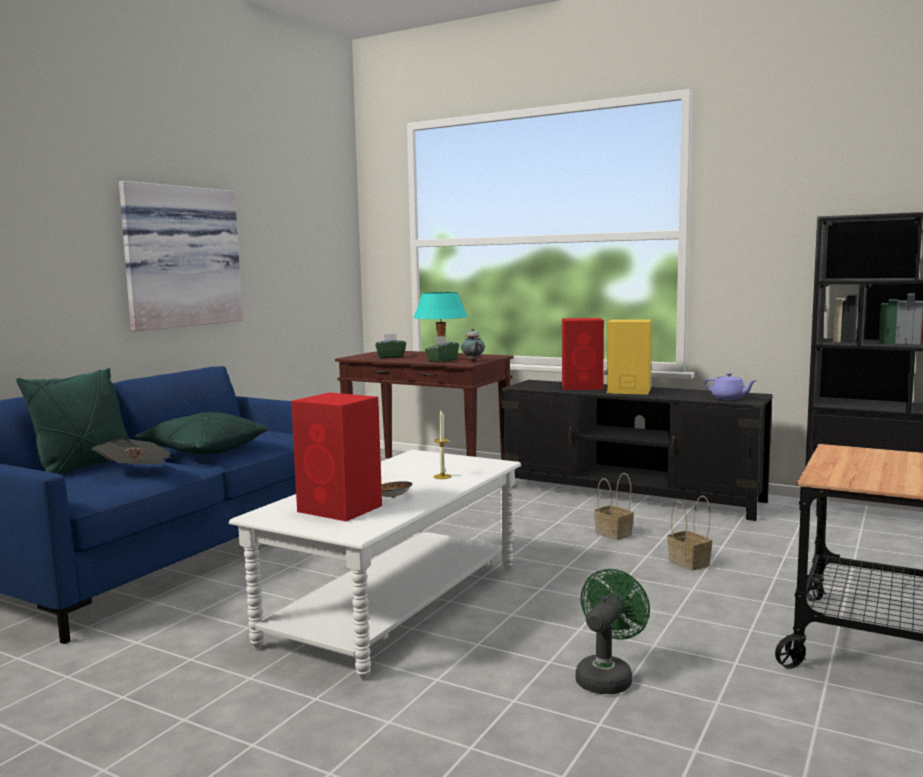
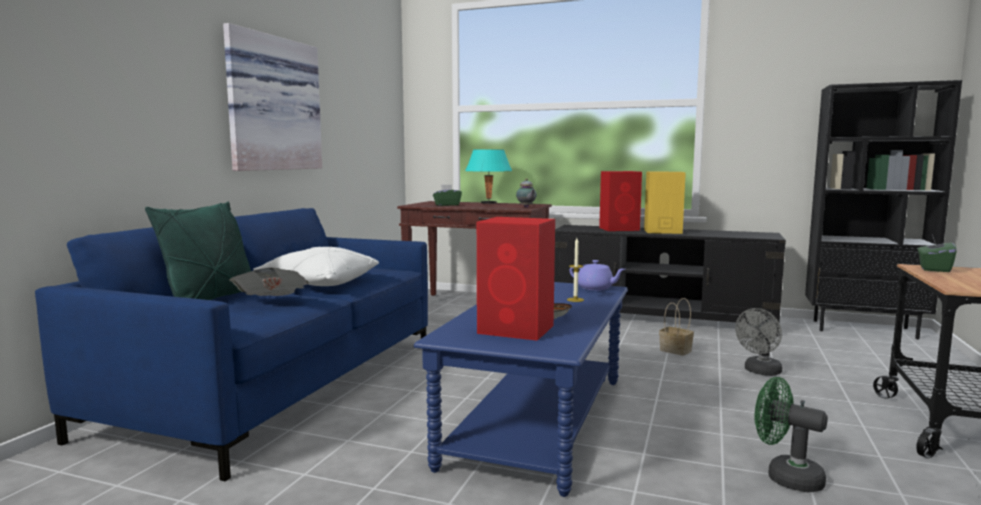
camera: 10 degrees left, 0 degrees up
(203, 450) = (319, 283): green pillow -> white pillow
(396, 604) = (538, 420): white coffee table -> blue coffee table
(442, 360) = (498, 207): green tissue box -> green tissue box (934, 269)
(607, 676) = (785, 477): green fan -> green fan turned 75 degrees counterclockwise
(690, 563) = (760, 372): basket -> grey fan
(729, 398) = (753, 235): purple teapot -> purple teapot (596, 288)

